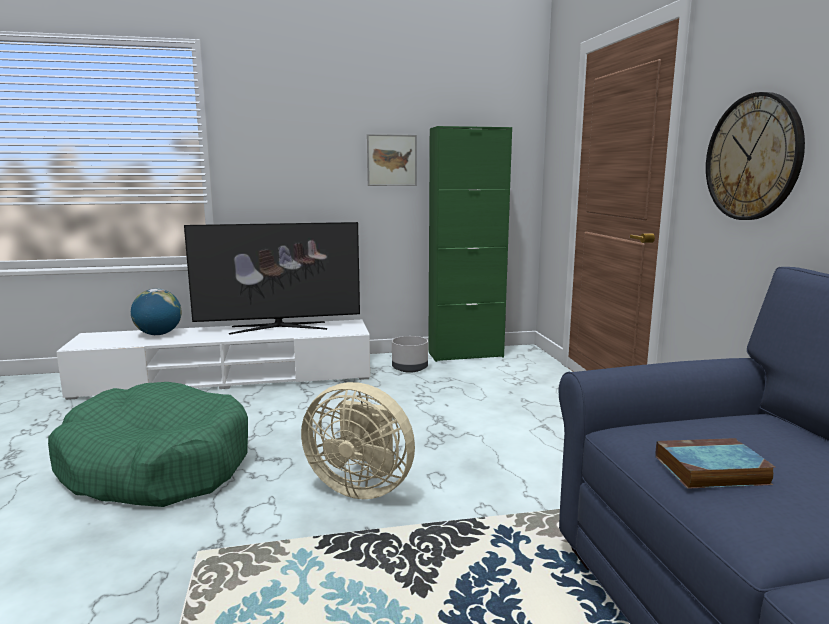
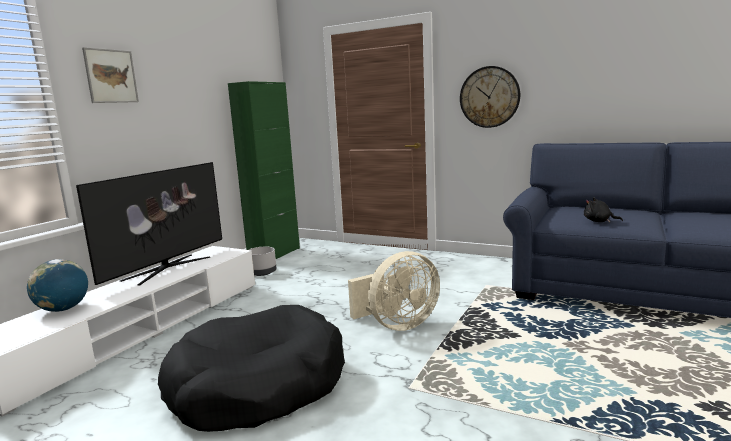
camera: 50 degrees left, 0 degrees up
(156, 465) = (257, 386): green dog bed -> black dog bed
(391, 160) = (204, 109): picture -> picture (111, 76)
(709, 470) = (599, 221): book -> black plush toy

